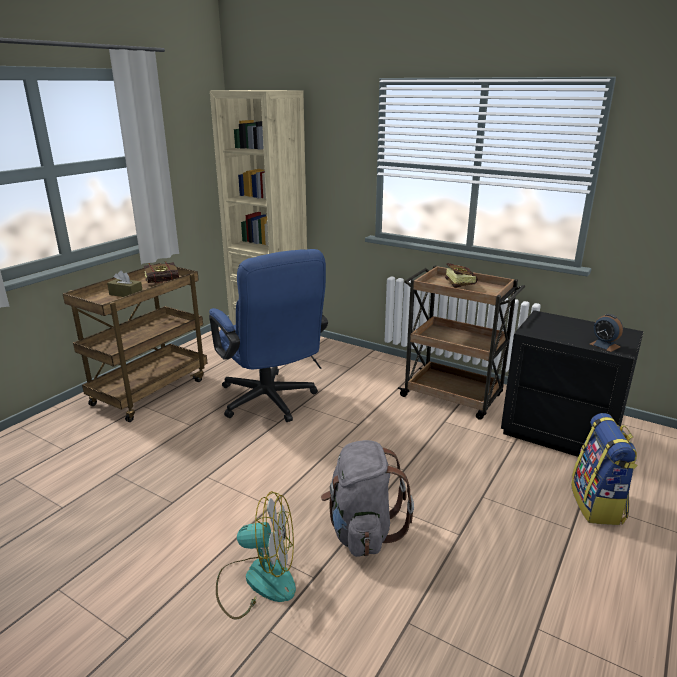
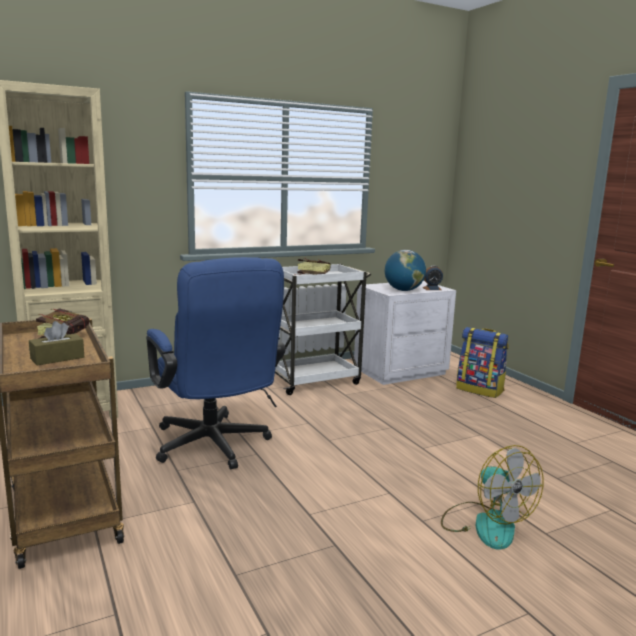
camera: 60 degrees left, 10 degrees down
(257, 580) = (485, 524): fan -> fan turned 120 degrees clockwise
(271, 403) = (214, 447): blue office chair -> blue office chair turned 60 degrees clockwise
(362, 531) = (454, 464): grey backpack -> none
(453, 396) = (315, 381): brown cart -> white cart
(556, 334) = (403, 290): none -> globe
(560, 432) = (399, 371): black nightstand -> white nightstand

